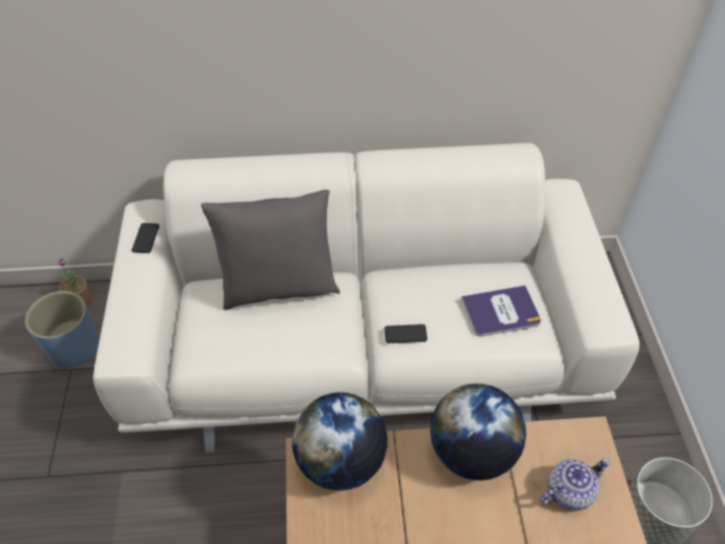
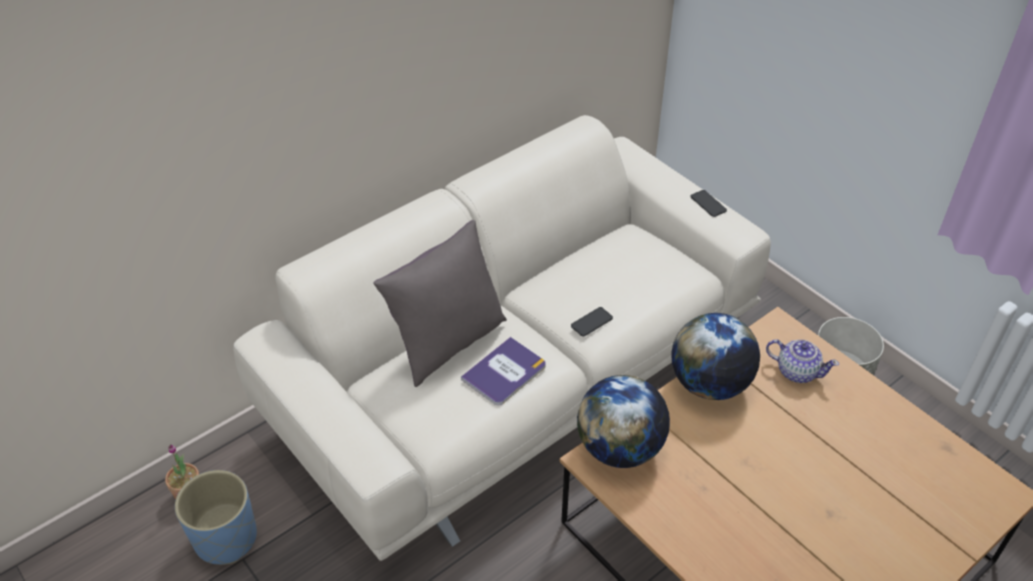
camera: 35 degrees left, 5 degrees down
(146, 238) = (291, 360): phone -> phone (708, 203)
(500, 312) = (649, 267): book -> book (504, 372)
(568, 491) = (796, 371): teapot -> teapot turned 90 degrees clockwise

